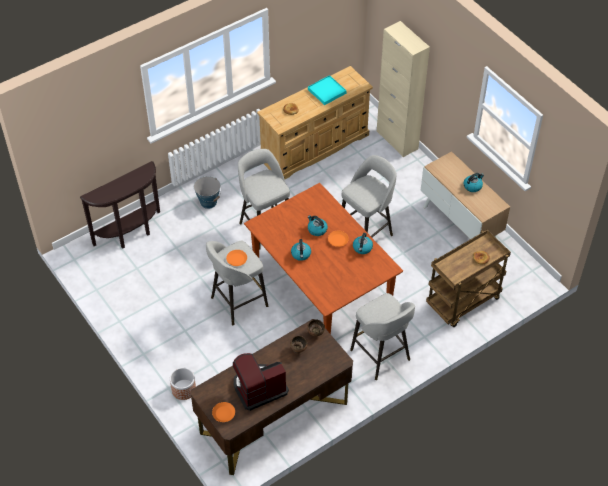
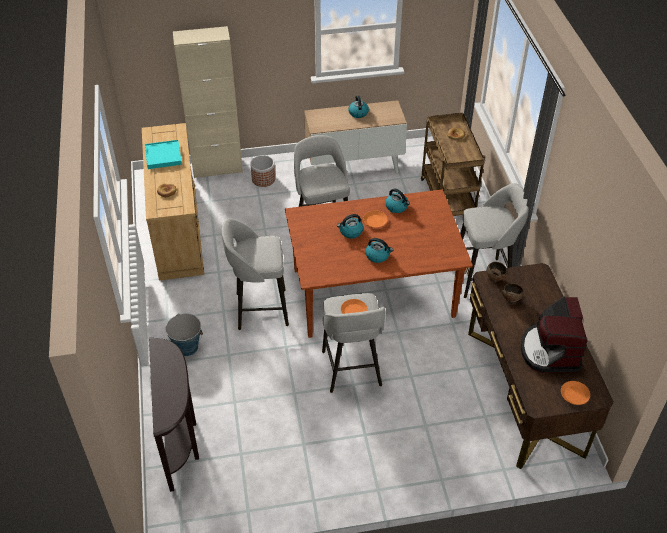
camera: 65 degrees left, 5 degrees down
(183, 390) = (451, 464): planter -> planter (263, 179)

